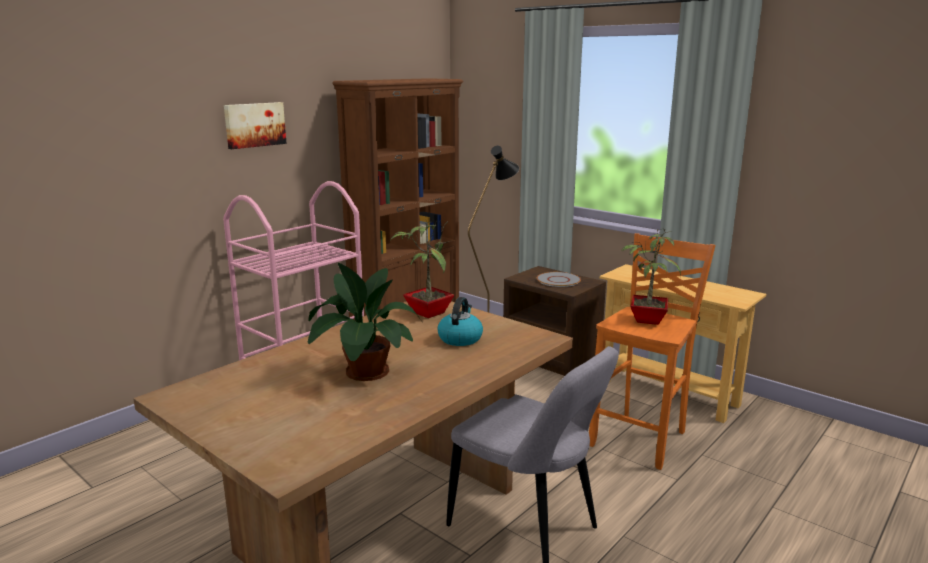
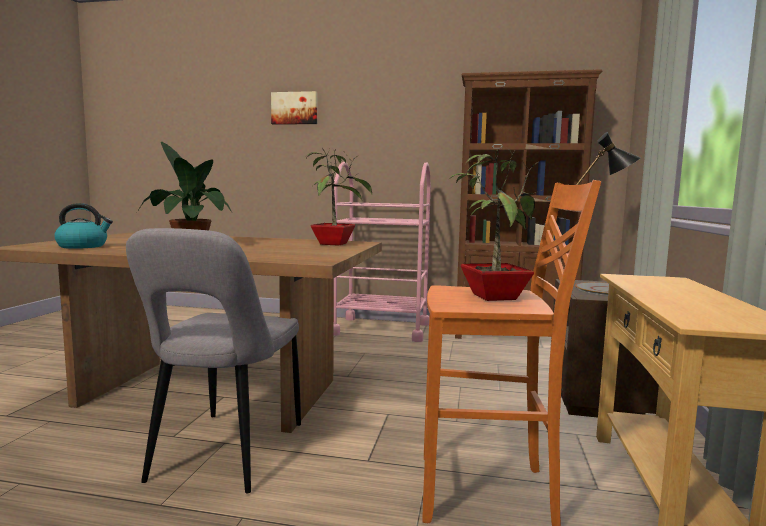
camera: 60 degrees right, 10 degrees down
(254, 125) = (389, 118): picture -> picture (294, 108)
(460, 338) = (283, 250): kettle -> kettle (83, 246)

